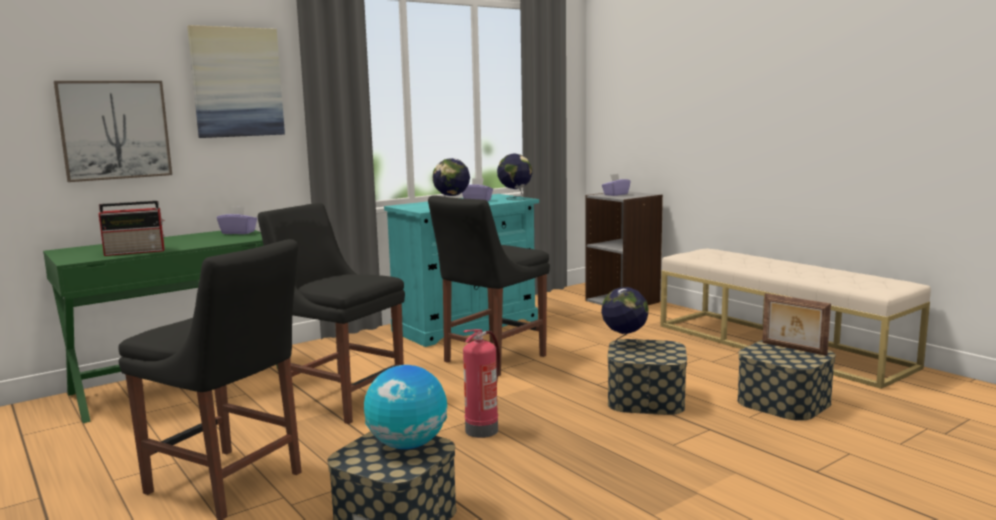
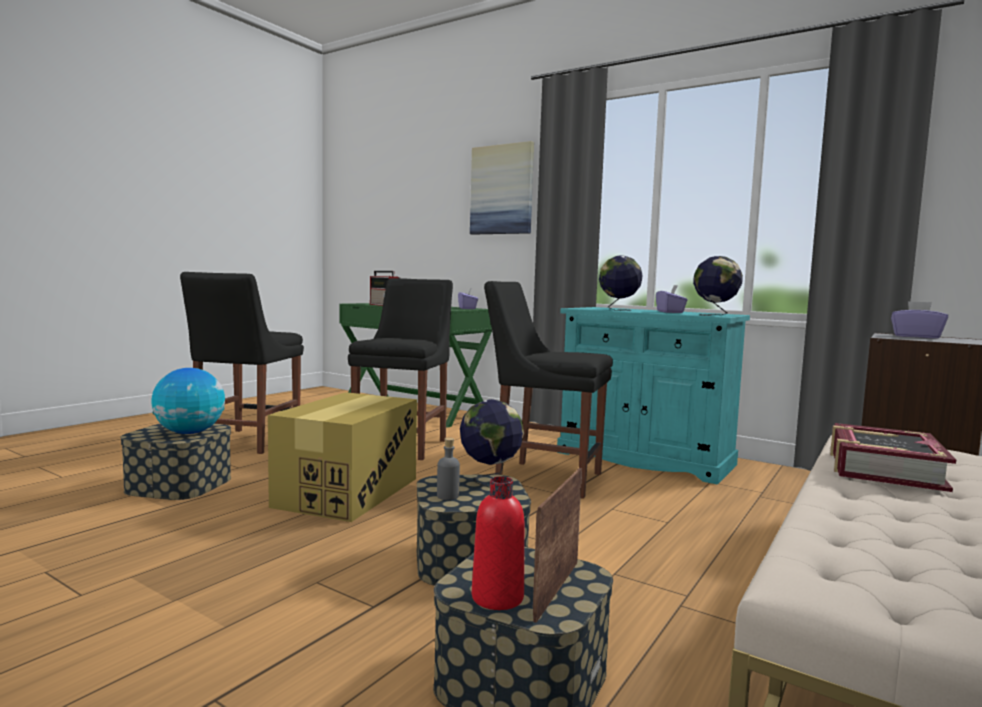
camera: 70 degrees right, 5 degrees down
(115, 130) = (428, 227): picture -> none
(482, 429) = (348, 492): fire extinguisher -> cardboard box
(657, 357) = (447, 496): none -> grey bottle
(738, 261) = (883, 468): none -> book
(805, 359) = (497, 597): none -> red bottle

